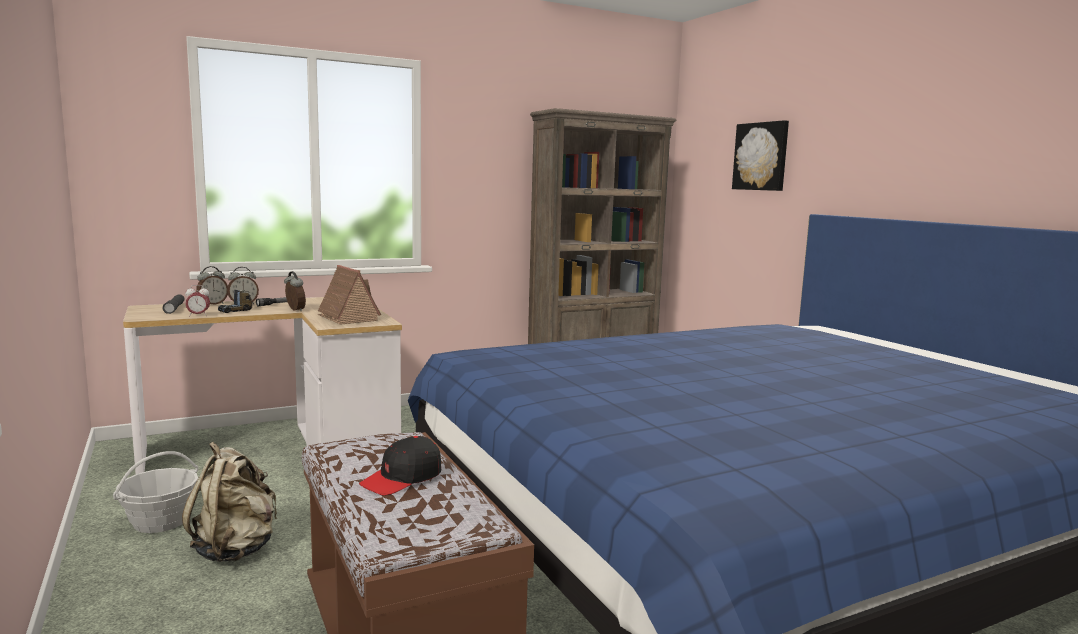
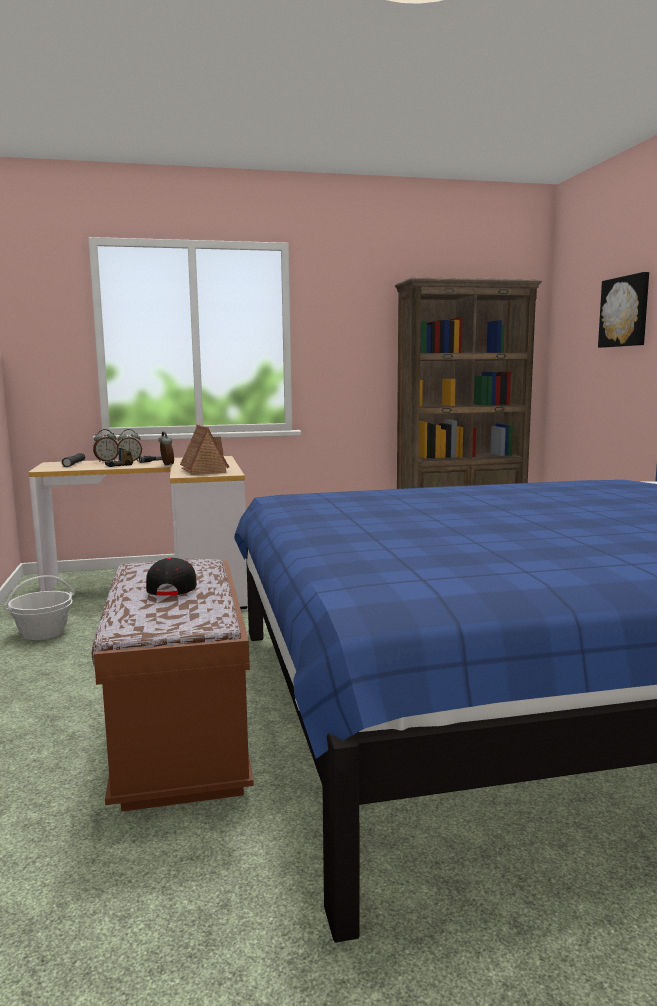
camera: 15 degrees right, 0 degrees up
(198, 315) = (87, 468): alarm clock -> none
(236, 550) = (88, 656): beige backpack -> none
(402, 478) = (173, 588): black cap -> black cap turned 120 degrees clockwise

